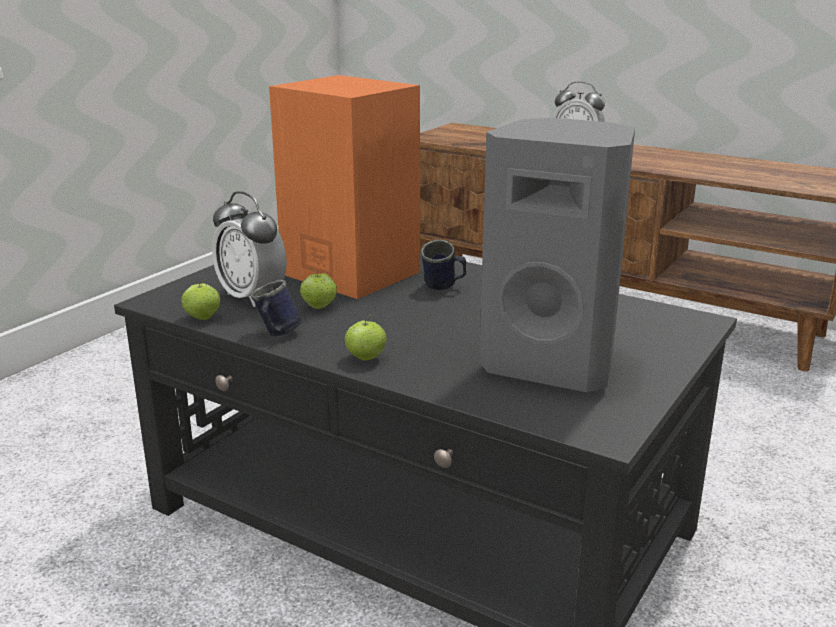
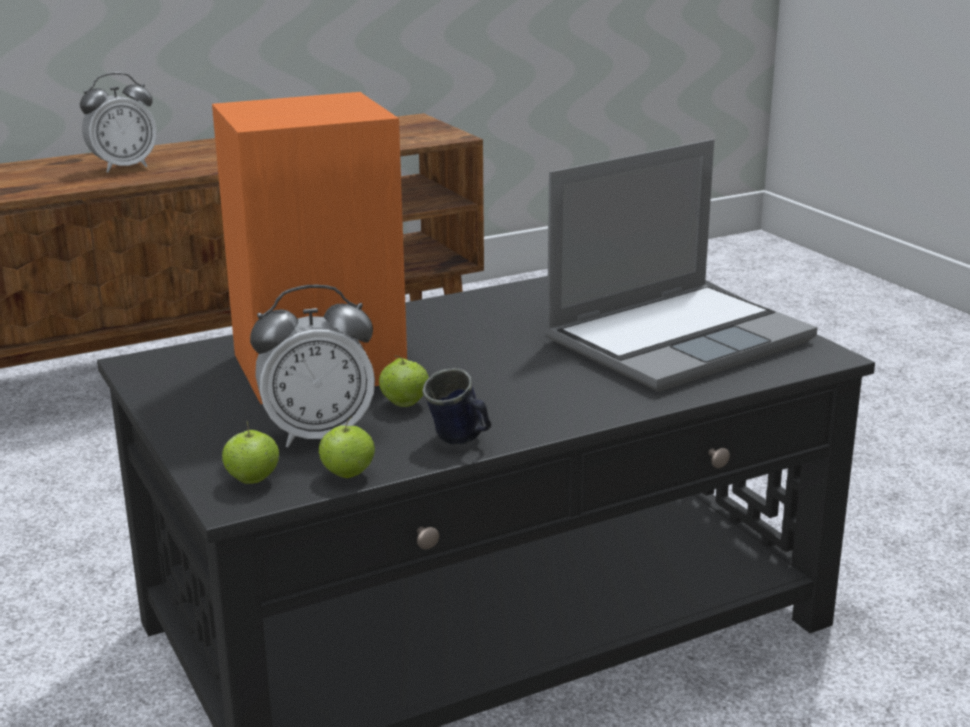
camera: 60 degrees left, 0 degrees up
(366, 358) = (579, 410): apple -> apple (252, 480)
(444, 288) = (435, 335): blue mug -> none
(552, 364) = (679, 339): grey speaker -> laptop

